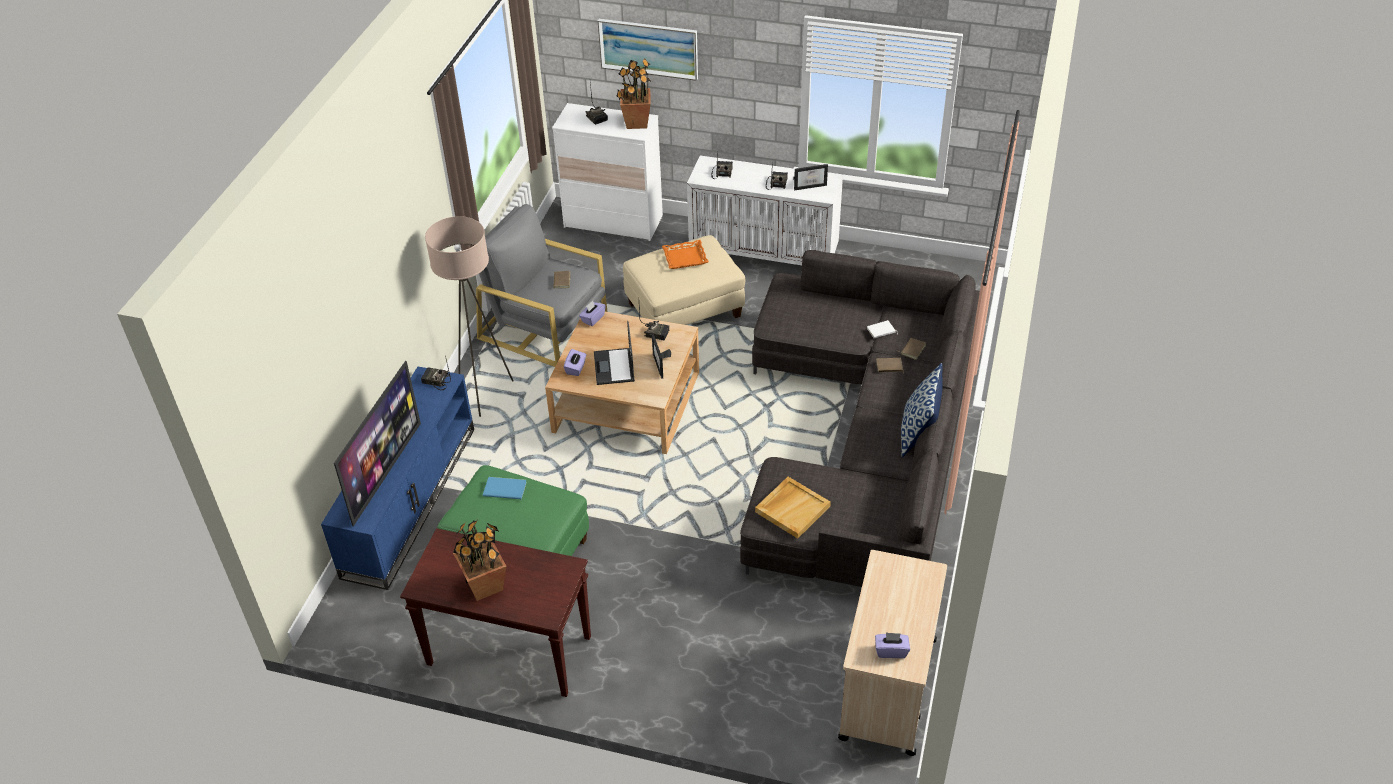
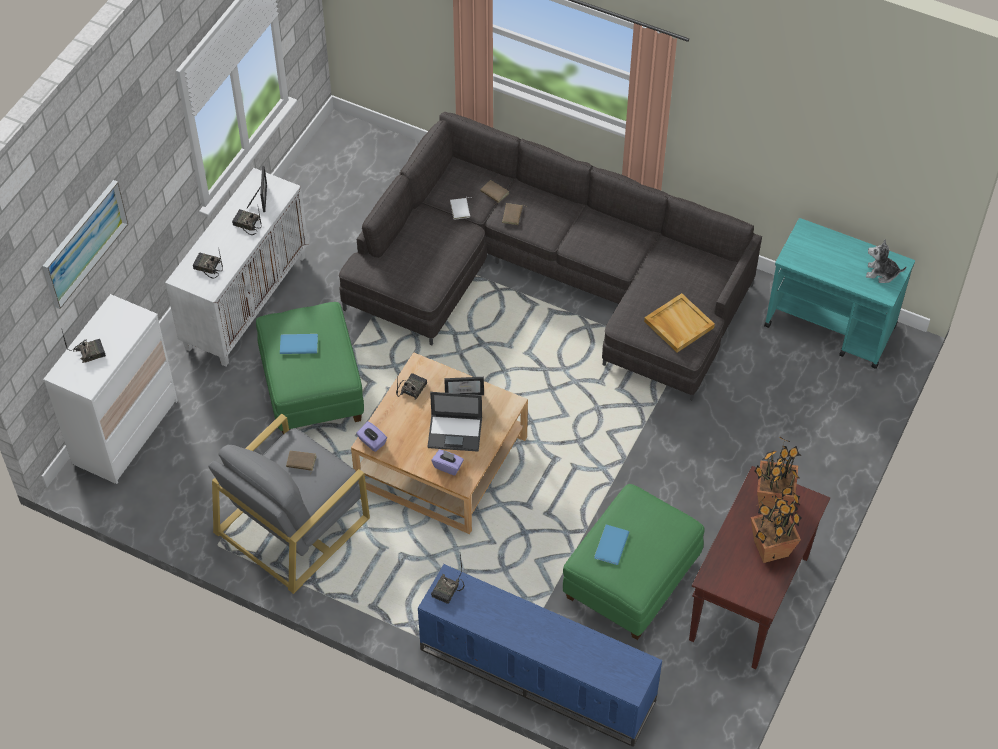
camera: 80 degrees left, 10 degrees up
(385, 472) = (577, 644): television -> none
(483, 393) = (389, 593): beige floor lamp -> none
(636, 122) = (117, 316): potted plant -> potted plant (772, 499)
(685, 257) = (298, 344): orange tray -> blue book
(685, 310) = (312, 387): beige ottoman -> green ottoman
(887, 689) = (831, 327): beige cart -> turquoise cart
(891, 651) = (881, 273): purple tissue box -> plush toy
(918, 433) = (606, 215): pillow -> none

